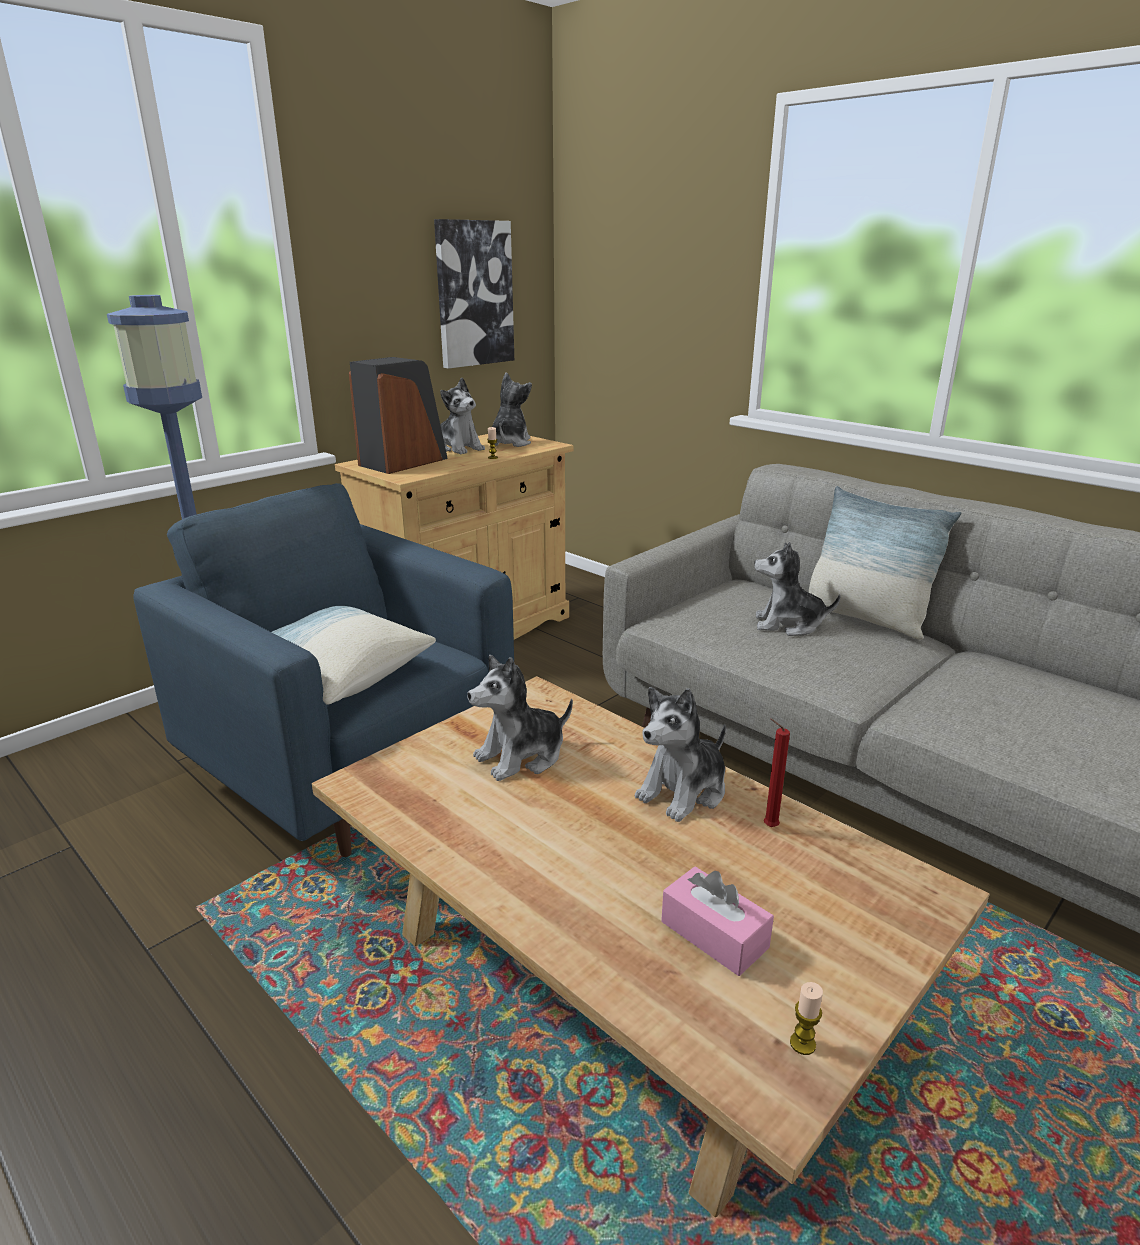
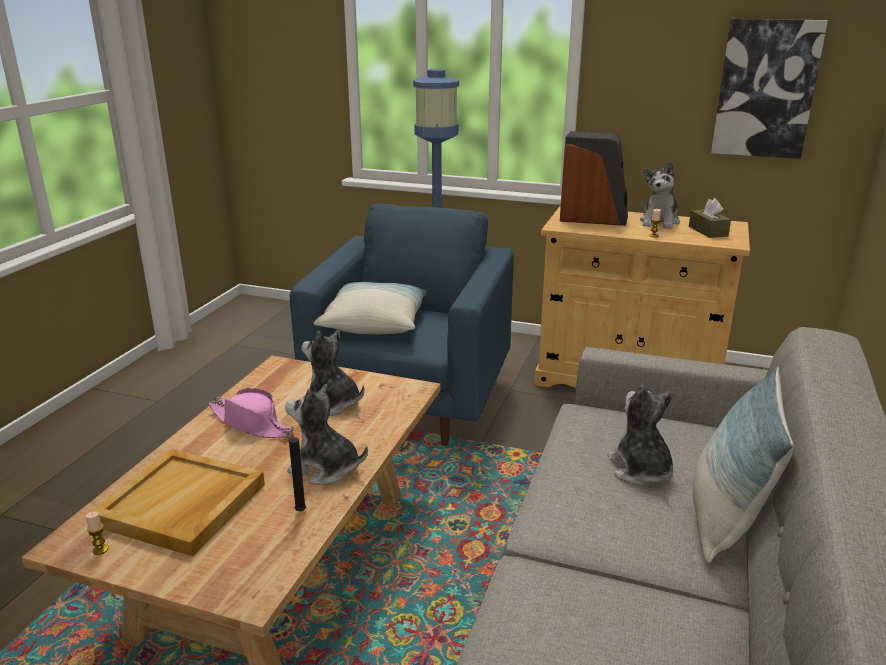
camera: 65 degrees right, 0 degrees up
(509, 443) = (708, 231): plush toy -> brown tissue box
(521, 834) = (251, 424): none -> pink hat
(714, 934) = (182, 505): pink tissue box -> beige tray
(768, 826) = (300, 510): red candle -> black candle

